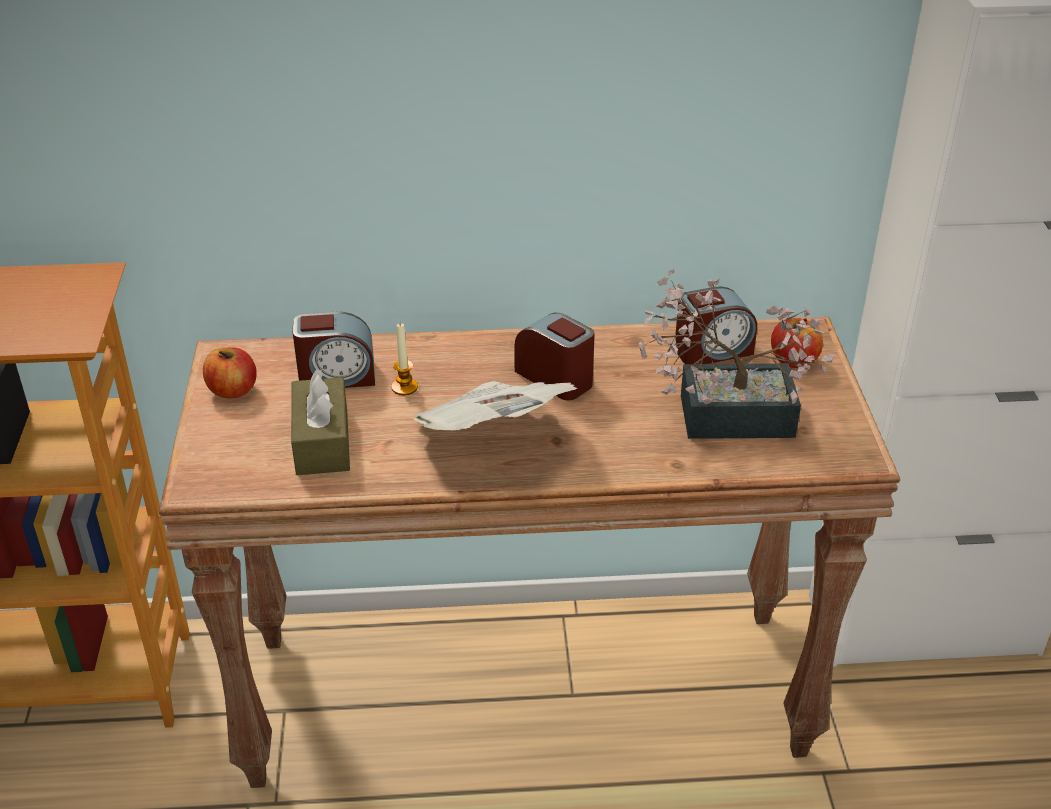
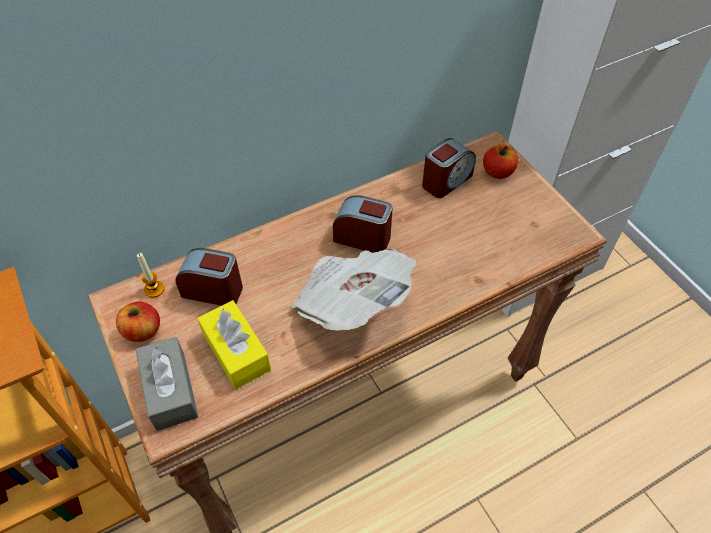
camera: 25 degrees left, 15 degrees up
(225, 453) = (170, 390): none -> grey tissue box
(322, 442) = (236, 352): brown tissue box -> yellow tissue box
(337, 376) = (213, 290): alarm clock -> alarm clock turned 135 degrees counterclockwise
(404, 387) = (266, 282): candle -> candle (154, 289)
(721, 415) = (481, 230): potted plant -> none

